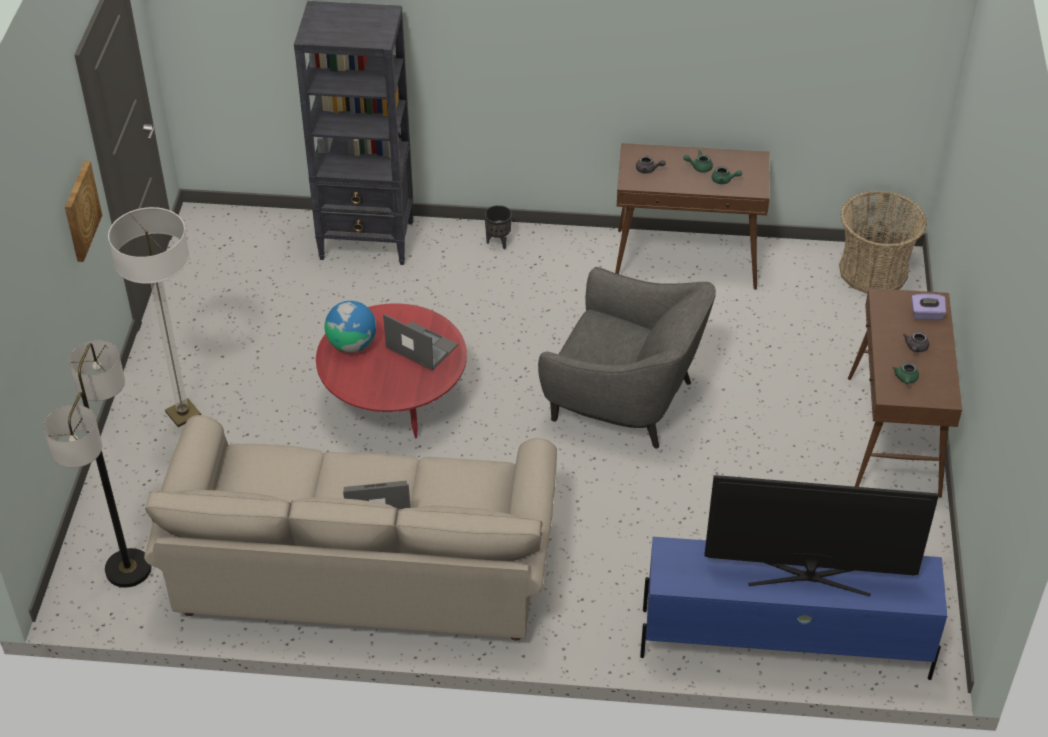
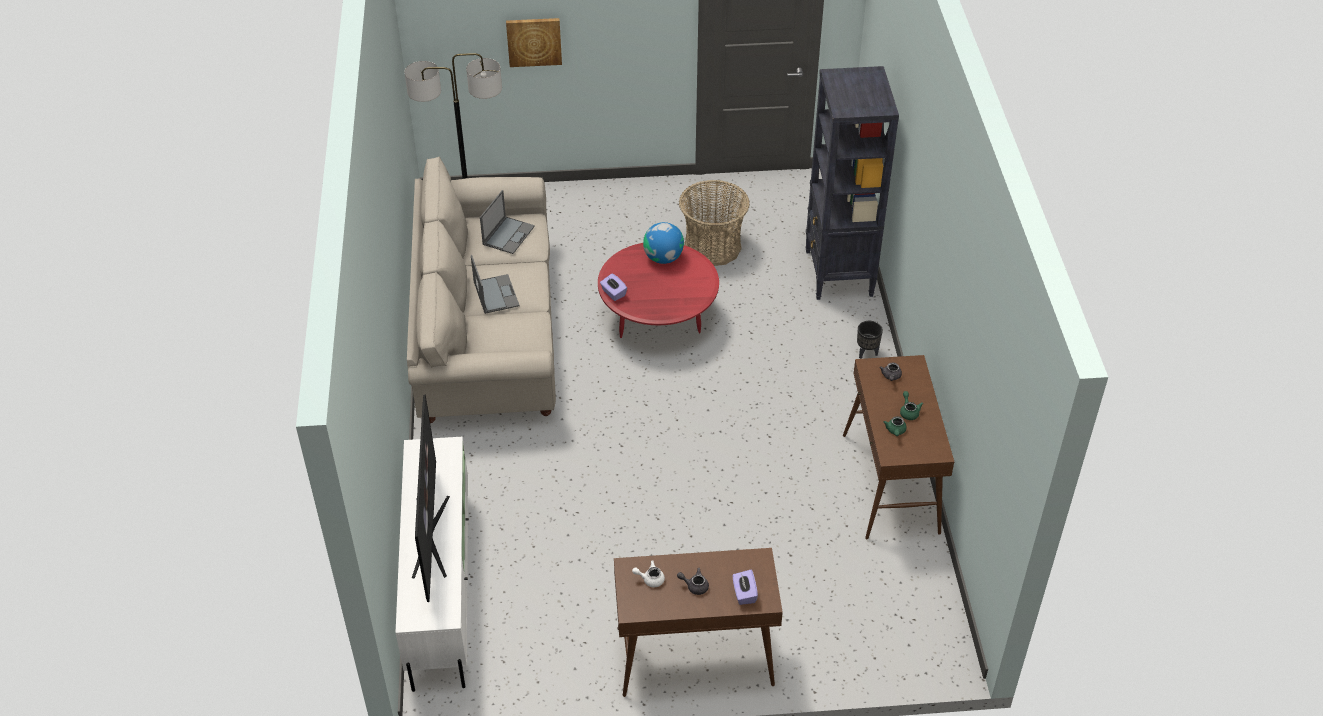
camera: 80 degrees right, 0 degrees up
(80, 211) = (641, 37): picture -> picture (534, 41)
(183, 414) = (617, 213): floor lamp -> none
(402, 396) = (613, 293): none -> purple tissue box
(420, 346) = (671, 295): laptop -> laptop (508, 235)
(624, 399) = (694, 458): grey armchair -> none
(782, 643) = (441, 585): blue tv stand -> white tv stand
(873, 271) = (926, 634): basket -> basket (712, 247)
(905, 379) = (650, 579): green teapot -> white teapot

